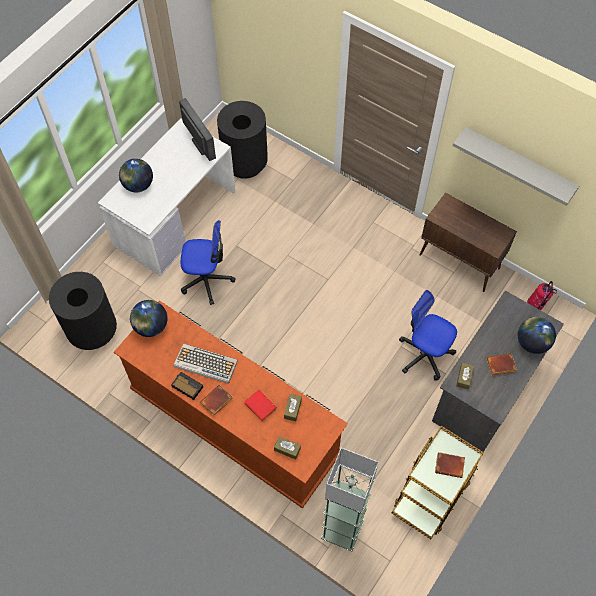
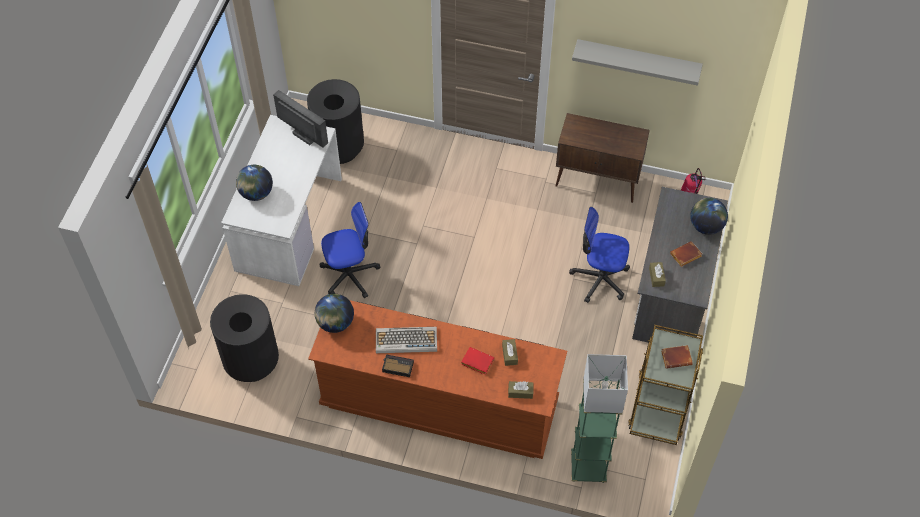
camera: 20 degrees left, 5 degrees down
(216, 402) = (433, 372): brown book -> none

